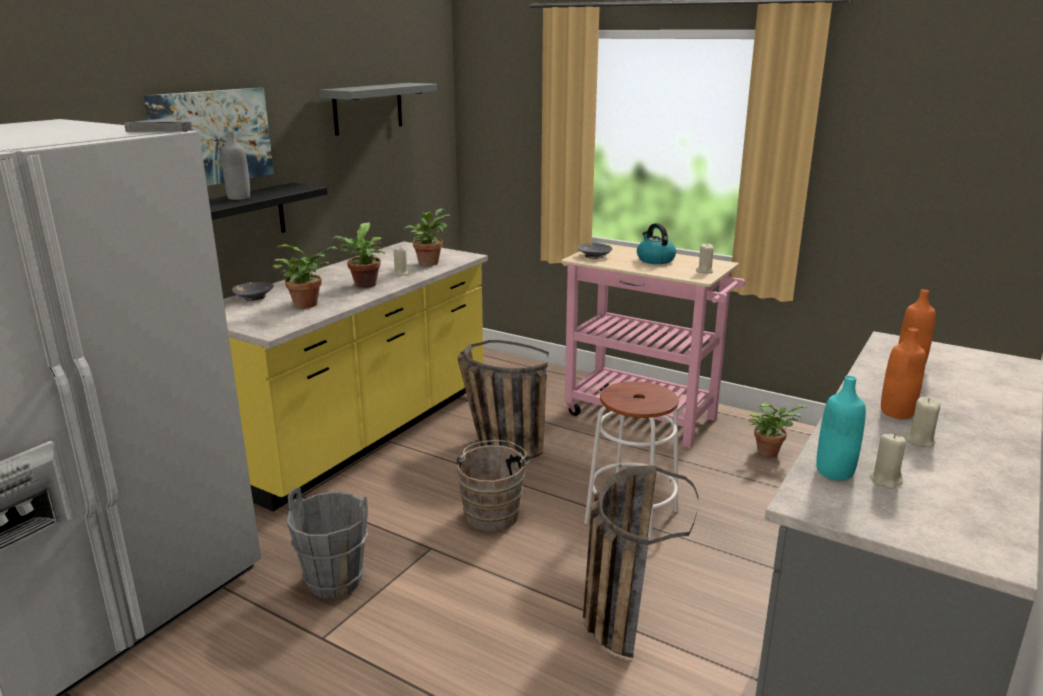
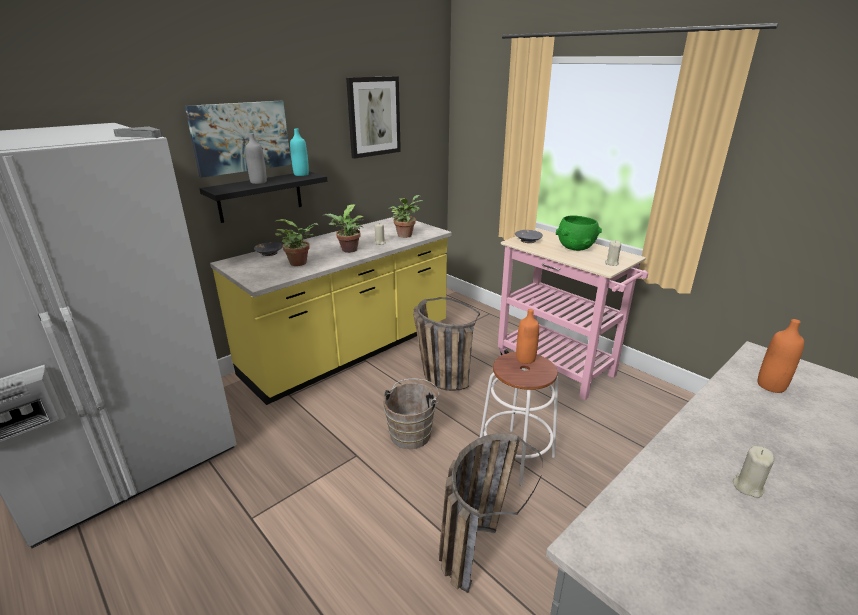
camera: 15 degrees right, 5 degrees up
(334, 581) = (280, 471): grey bucket -> none
(368, 108) = (373, 117): grey shelf -> picture
(655, 260) = (575, 248): kettle -> green bowl
(770, 451) = (651, 413): potted plant -> none
(834, 472) = (639, 512): turquoise bottle -> turquoise bottle (301, 174)
(886, 480) = (690, 535): beige candle -> none
(897, 412) = (735, 444): orange bottle -> orange bottle (525, 359)

